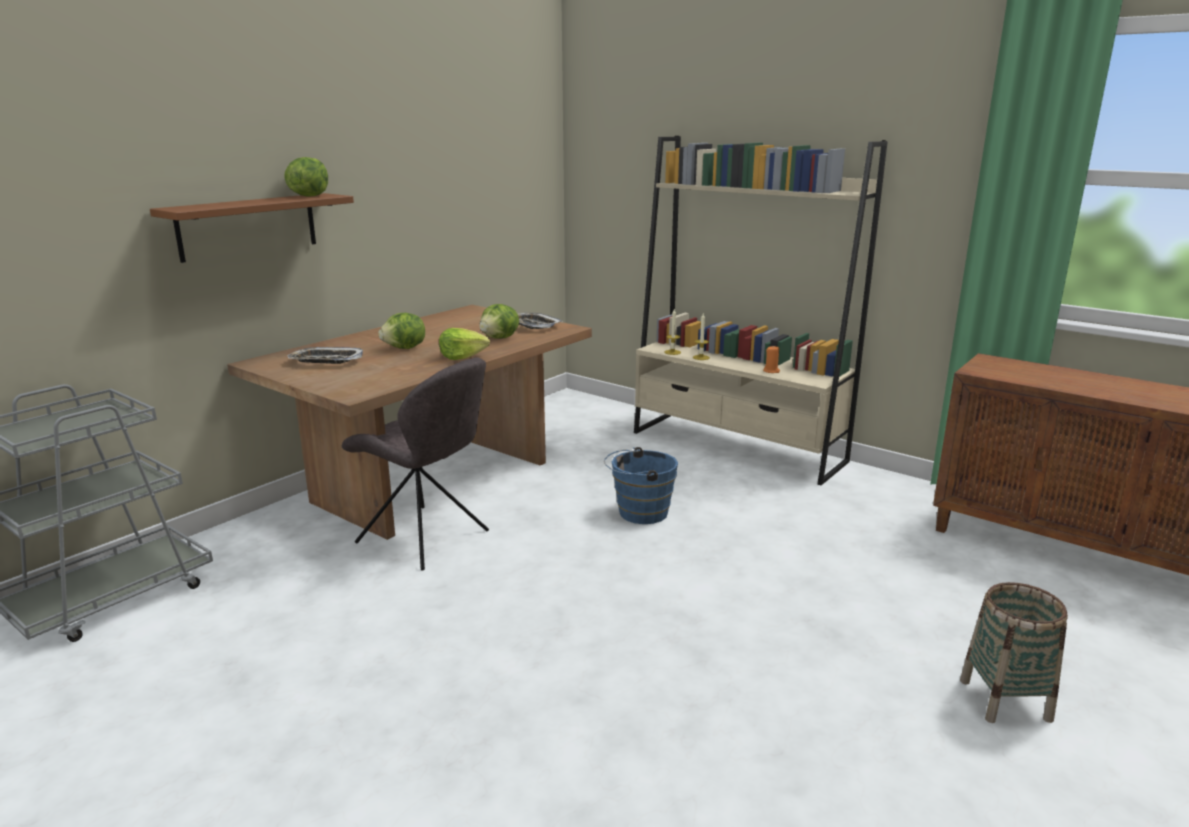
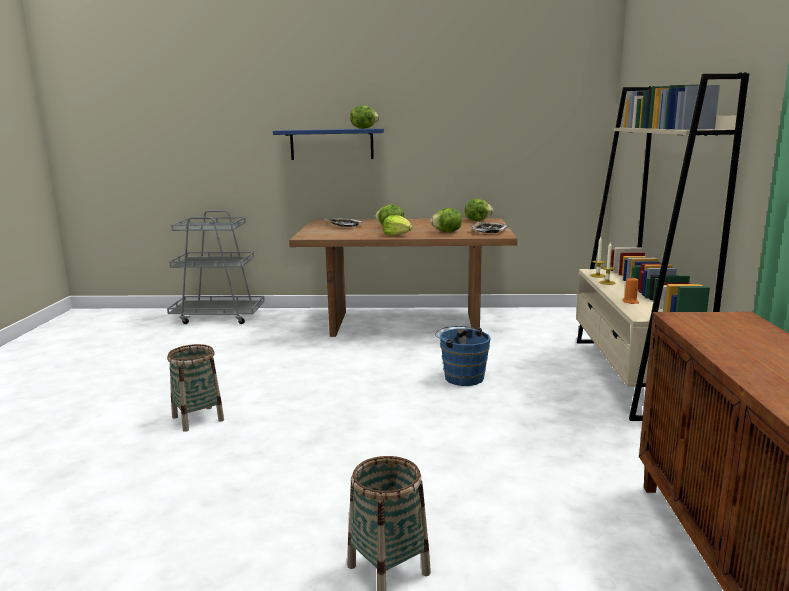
camera: 55 degrees right, 5 degrees down
(248, 226) = (331, 144): brown shelf -> blue shelf
(426, 538) = (343, 342): grey chair -> none
(463, 314) = (477, 220): none -> lettuce
(527, 732) = (197, 418): none -> basket

